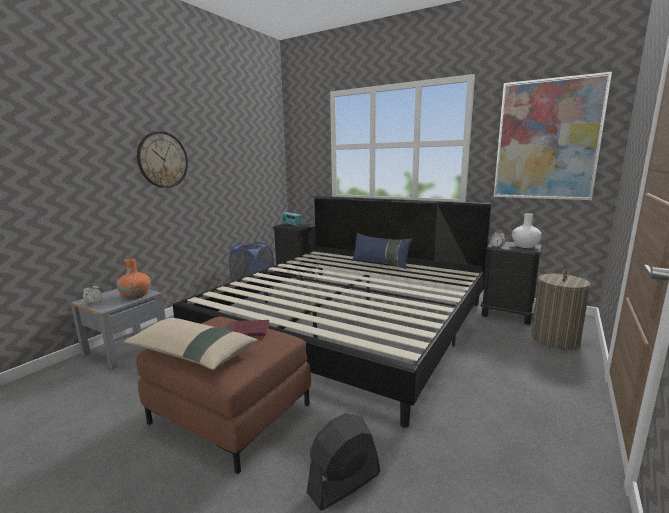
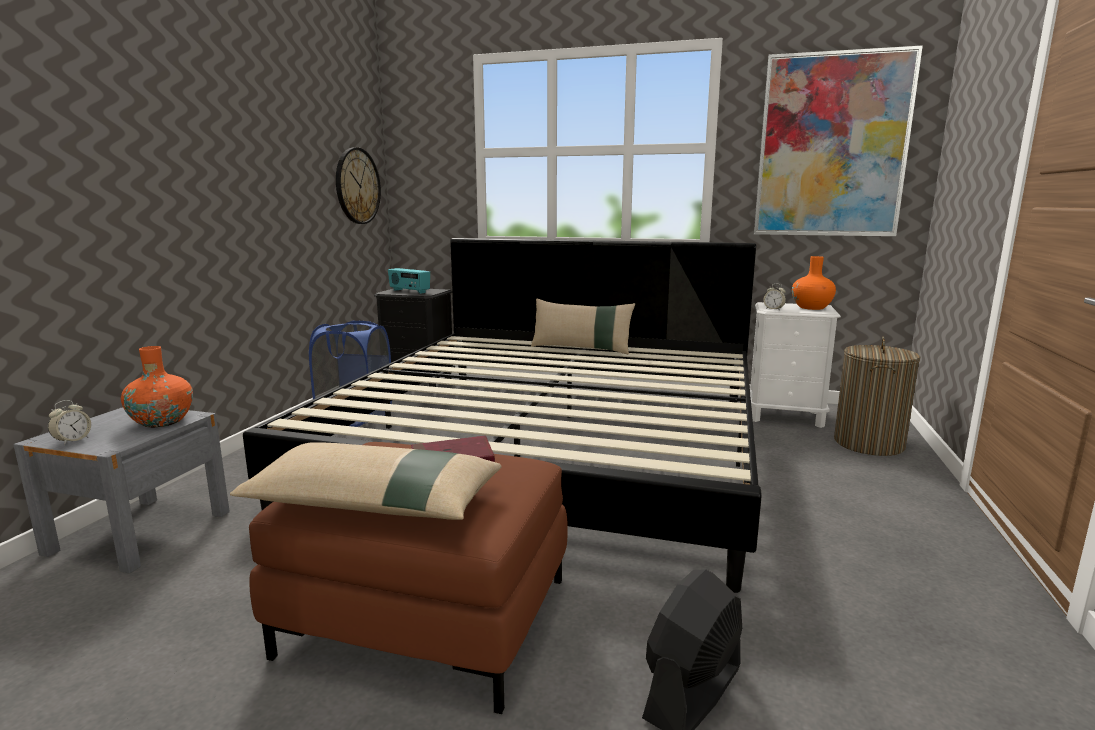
camera: 15 degrees left, 0 degrees up
(162, 160) = (184, 155): wall clock -> wall clock (357, 186)
(380, 263) = (581, 349): blue pillow -> beige pillow
(507, 314) = (785, 416): black nightstand -> white nightstand
(525, 246) = (811, 307): white vase -> orange vase

